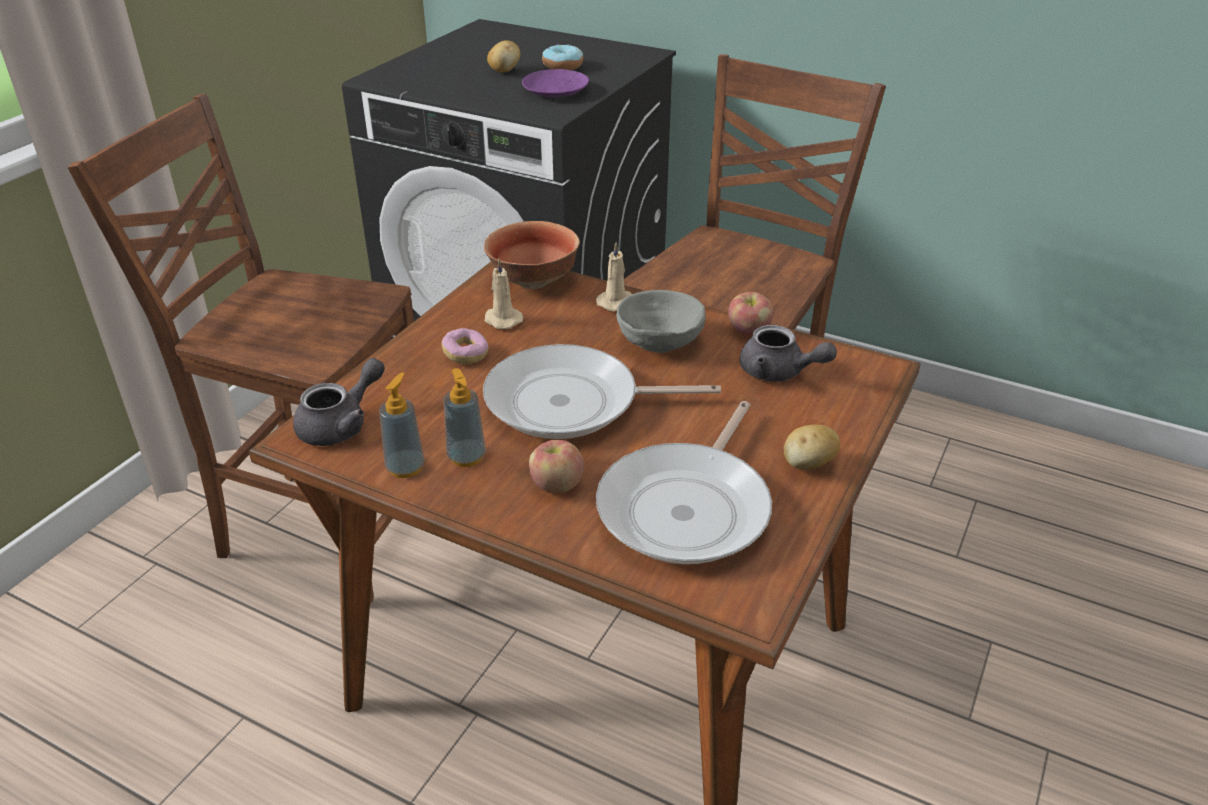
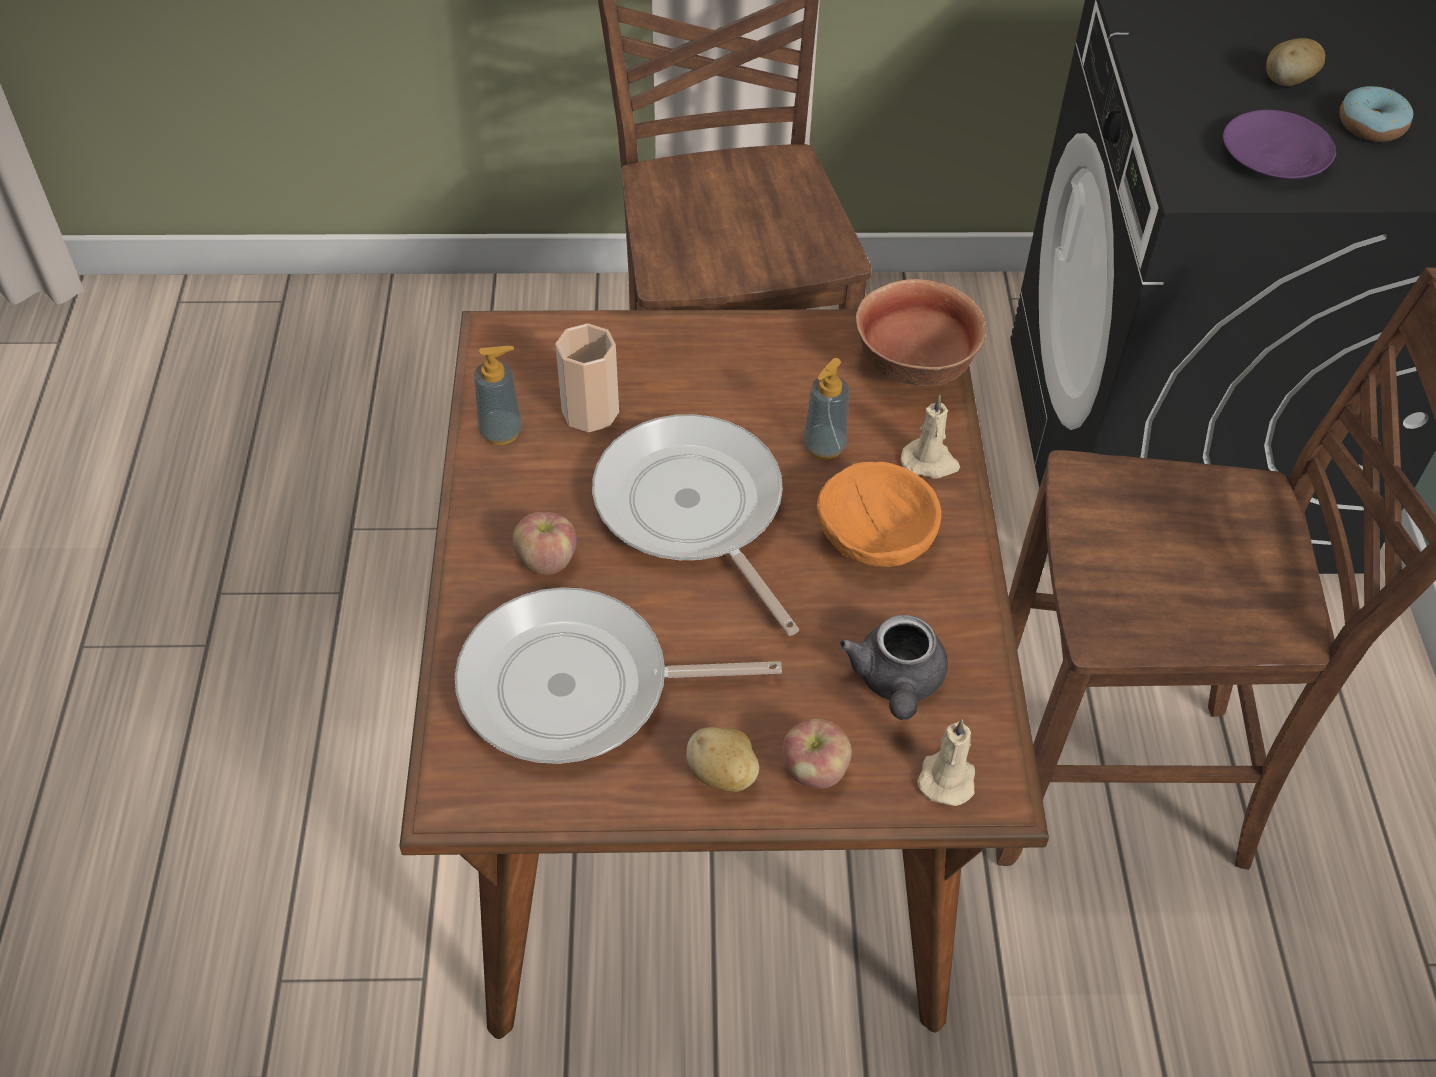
camera: 60 degrees right, 15 degrees up
(342, 425) = (535, 352): grey teapot -> none
(432, 418) = (590, 411): none -> cup
(466, 355) = (718, 382): donut -> none
(466, 457) = (546, 469): soap dispenser -> soap dispenser (824, 446)
(502, 320) = (809, 378): beige candle -> beige candle (947, 776)
(660, 342) = (874, 539): grey bowl -> orange bowl
(748, 330) = (970, 618): apple -> apple (815, 770)

